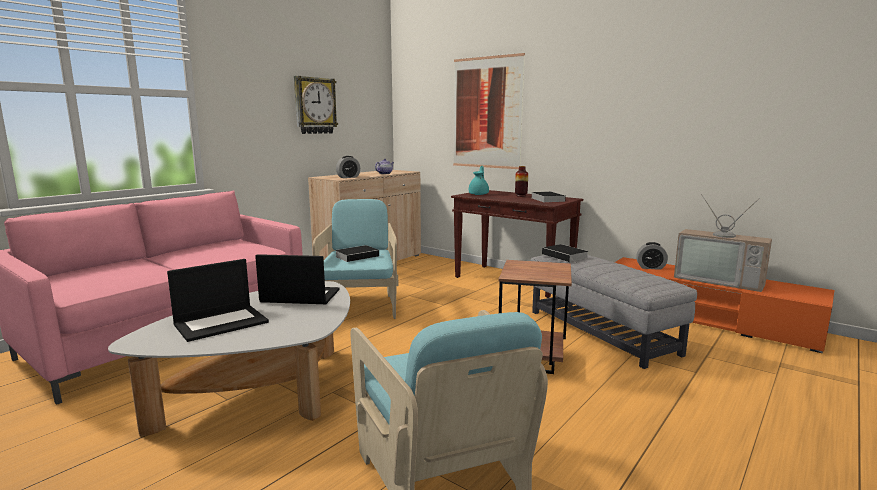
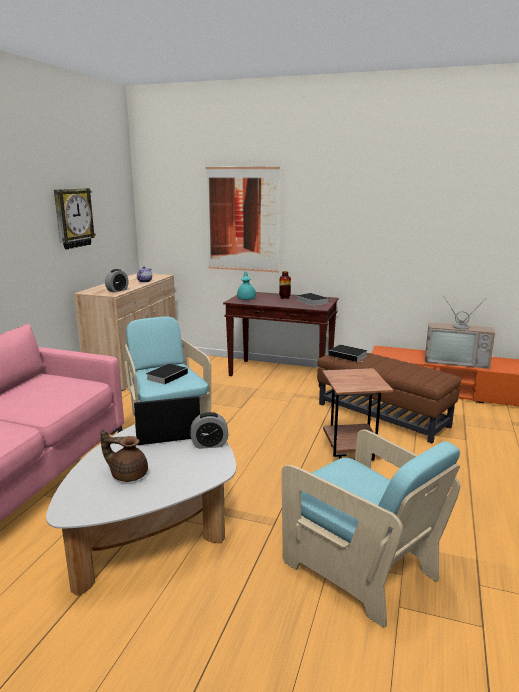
camera: 20 degrees left, 5 degrees up
(221, 323) = (128, 474): laptop -> brown teapot
(601, 332) = (382, 415): grey ottoman -> brown ottoman
(650, 267) = (402, 354): alarm clock -> alarm clock (209, 444)

